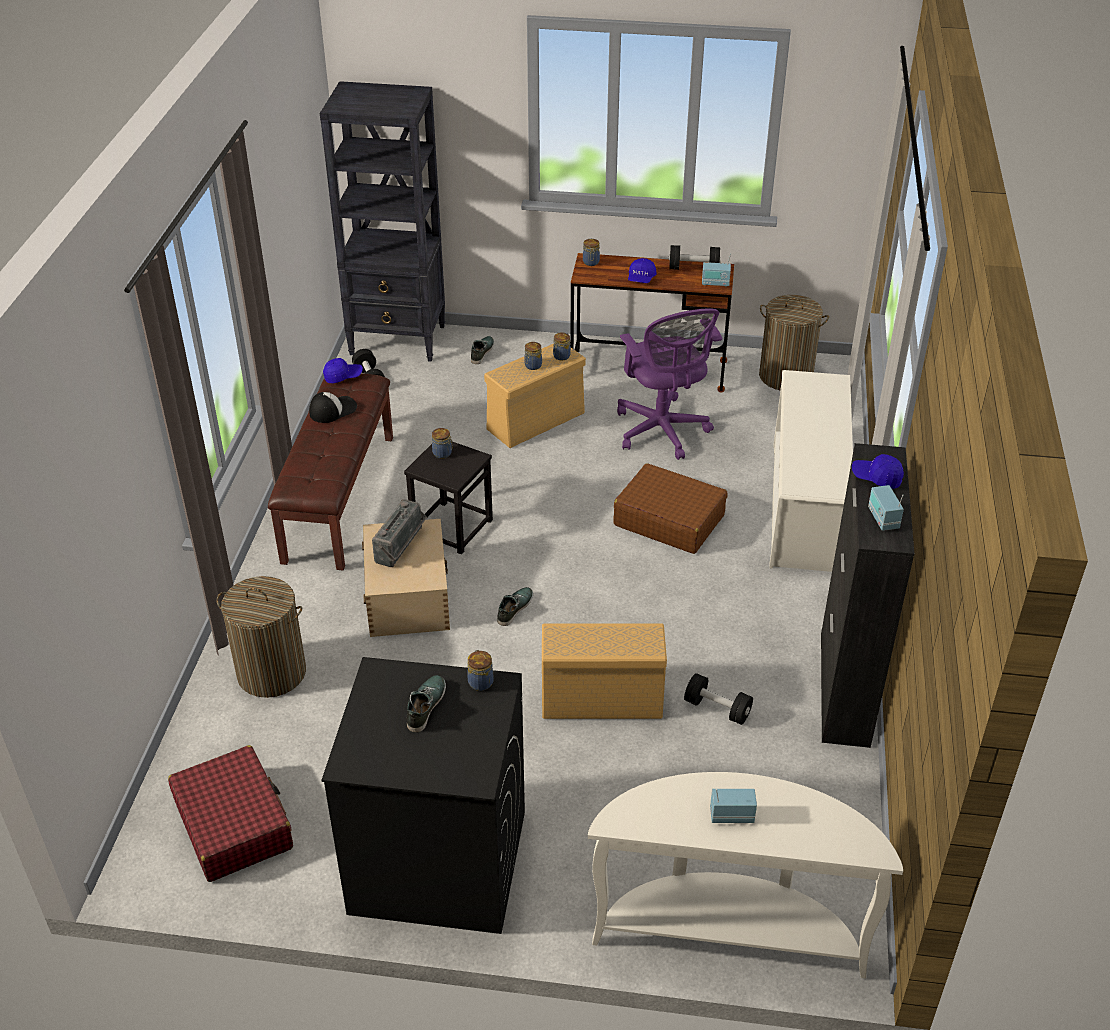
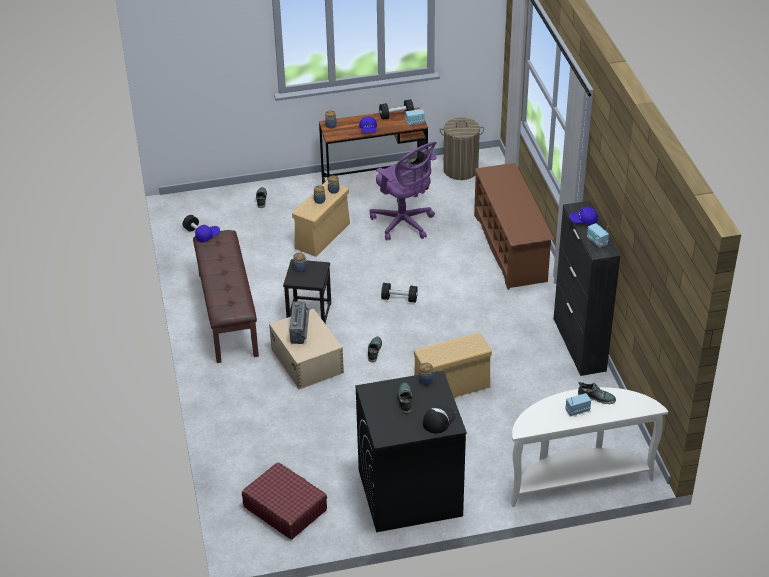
camera: 20 degrees left, 0 degrees up
(272, 673) = (253, 425): laundry basket -> none
(332, 410) = (215, 258): cap -> cap (438, 420)
(398, 340) = (201, 204): black bookcase -> none
(668, 520) = (436, 276): brown suitcase -> none
(717, 708) = (517, 374): black dumbbell -> black dumbbell (399, 298)
(779, 800) = (596, 397): none -> shoe
(805, 506) = (510, 248): white shoe rack -> brown shoe rack

